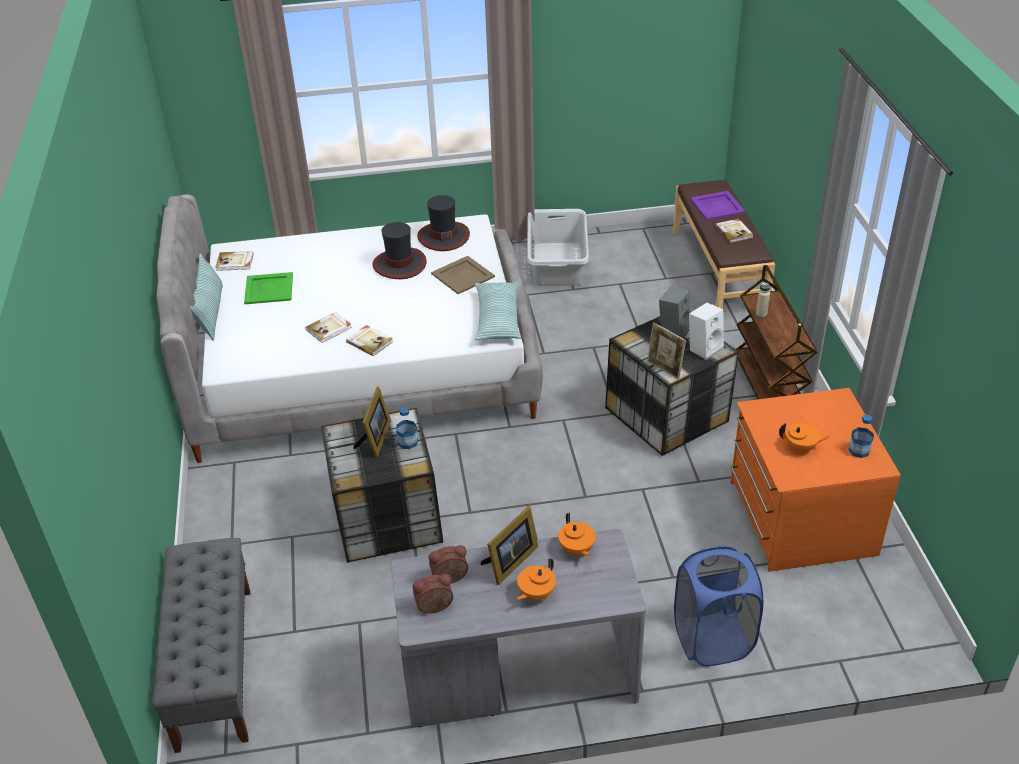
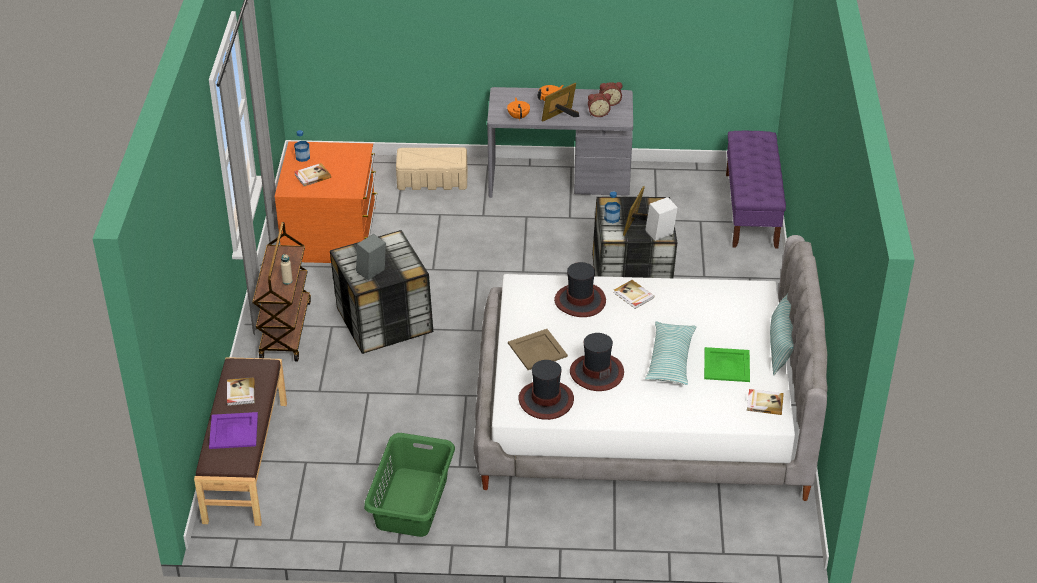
camera: 170 degrees left, 0 degrees up
(214, 666) = (751, 210): grey bench -> purple bench
(329, 329) = (668, 313): book -> book (312, 176)
(428, 327) = (580, 301): none -> hat
(497, 319) = (518, 300): pillow -> pillow (670, 360)
(558, 264) = (411, 502): grey laundry basket -> green laundry basket
(664, 369) = (397, 241): picture frame -> none
(704, 348) = (355, 255): white speaker -> white speaker (660, 234)
(712, 640) = (433, 180): blue laundry basket -> beige storage box
(801, 447) = (339, 164): orange teapot -> none

